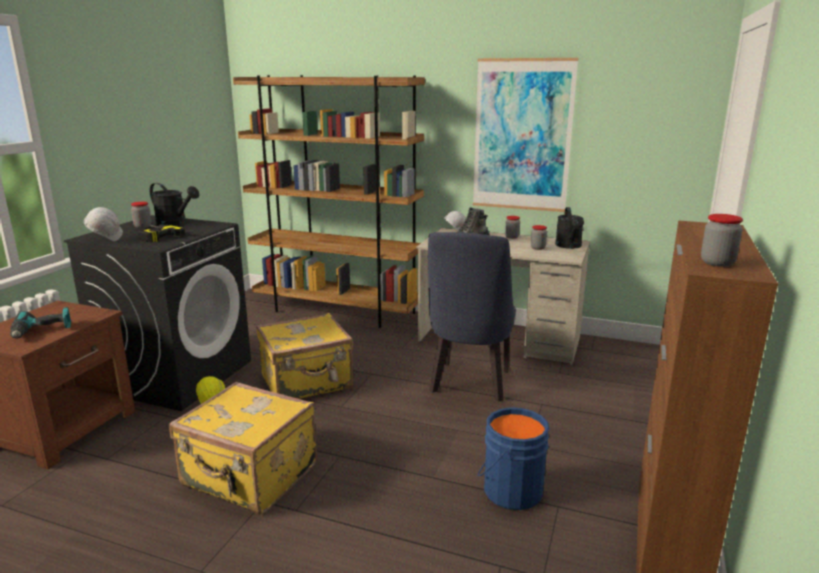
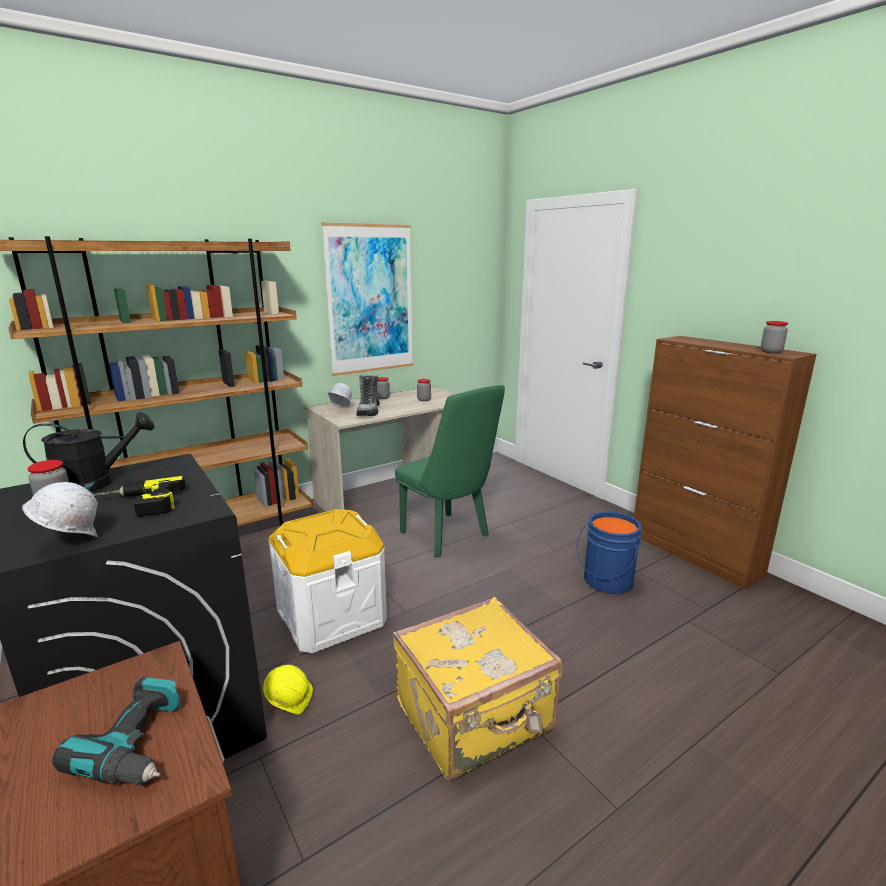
camera: 55 degrees left, 0 degrees up
(307, 382) = (331, 616): yellow suitcase -> white storage box
(469, 385) = (449, 537): blue chair -> green chair
(569, 246) = (437, 393): black watering can -> none

